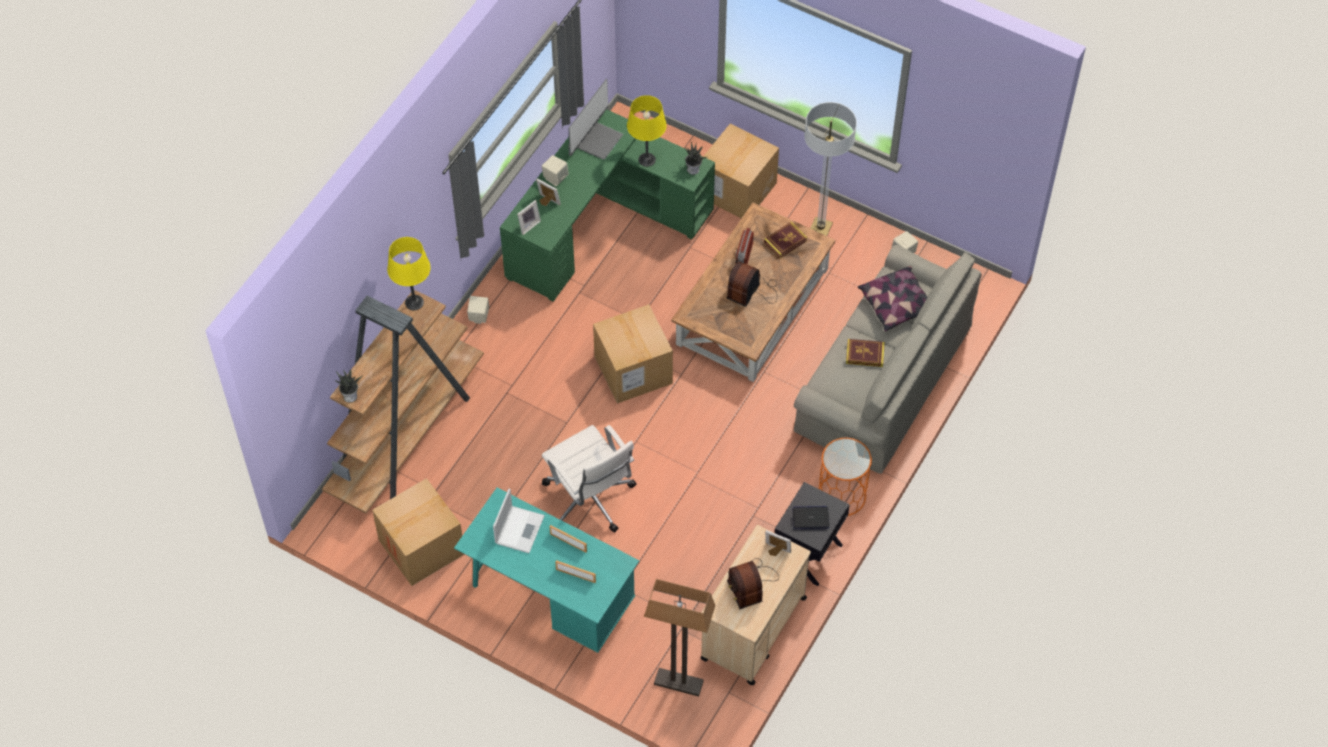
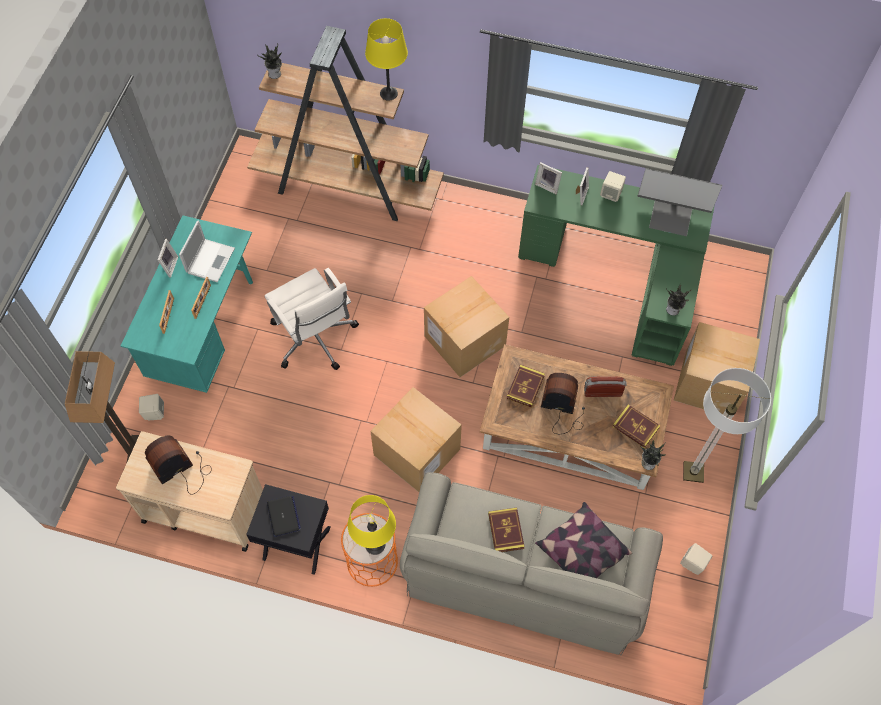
camera: 75 degrees right, 5 degrees up
(421, 547) = (240, 224): cardboard box -> cardboard box (417, 452)
(478, 316) = (484, 206): beige speaker -> beige speaker (154, 412)
(519, 528) = (210, 260): laptop -> laptop turned 75 degrees counterclockwise
(590, 500) = (315, 339): white office chair -> white office chair turned 75 degrees counterclockwise
(646, 159) = (668, 266): yellow table lamp -> yellow table lamp (375, 544)
(722, 313) = (525, 387): none -> book
(776, 551) = (223, 486): picture frame -> picture frame (169, 266)
(821, 242) = (648, 462): none -> potted plant

